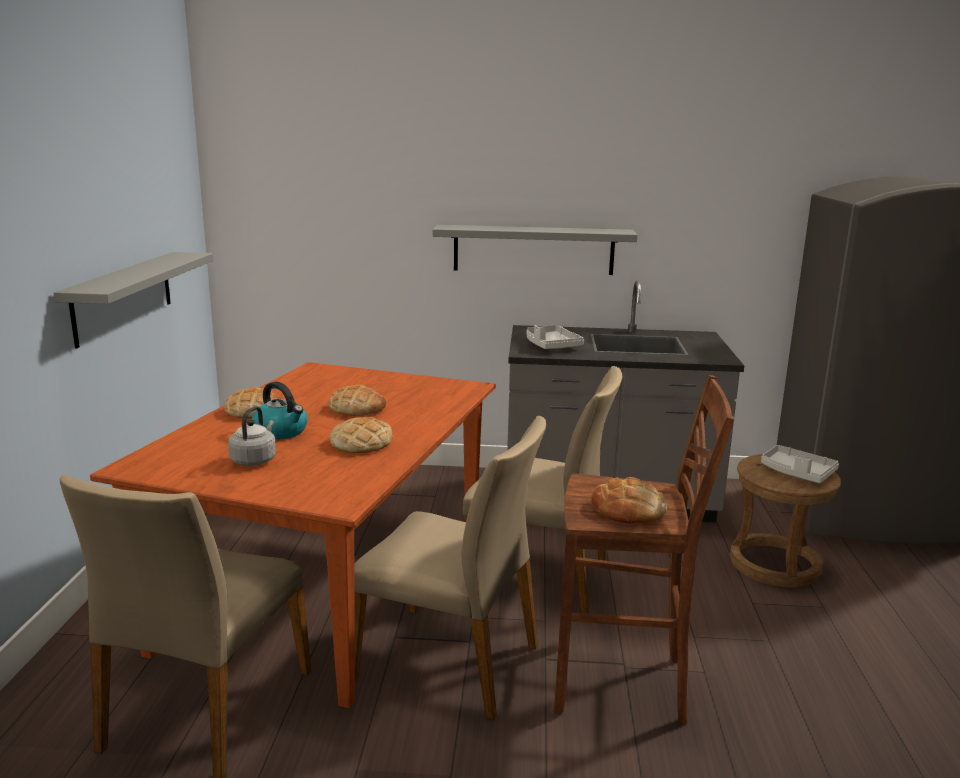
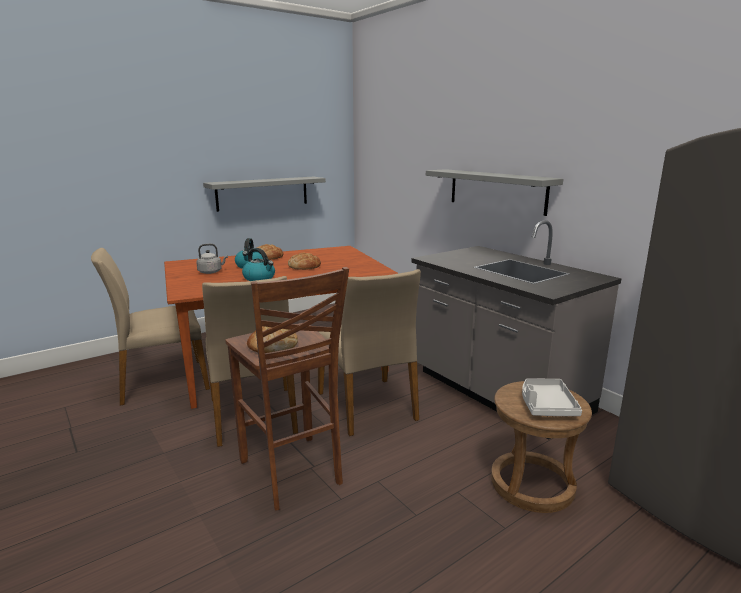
camera: 50 degrees right, 0 degrees up
(361, 443) = (259, 278): bread -> kettle
(550, 346) = (456, 258): grey tray -> none

